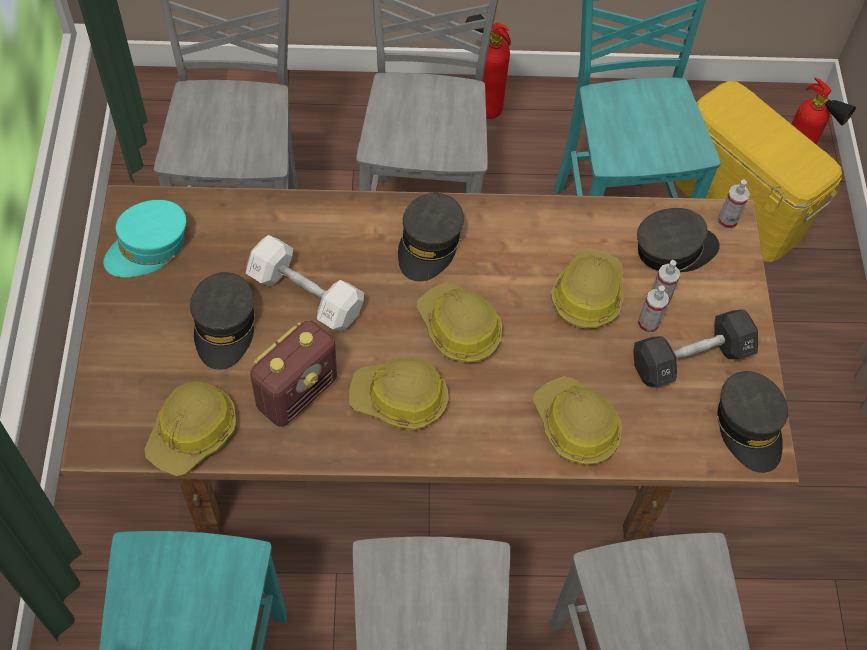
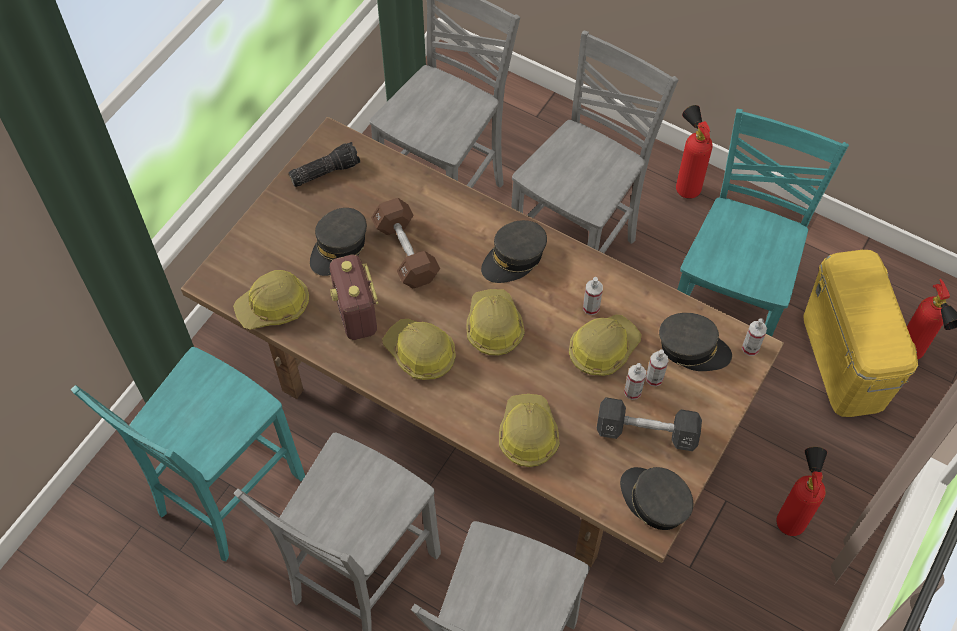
camera: 35 degrees right, 0 degrees up
(148, 247) = (325, 171): turquoise cap -> flashlight
(297, 392) = (356, 314): radio -> radio turned 90 degrees clockwise
(305, 294) = (406, 252): white dumbbell -> brown dumbbell
(545, 257) = (591, 307): none -> spray bottle
(749, 427) = (654, 501): grey cap -> grey cap turned 120 degrees clockwise
(792, 383) = (790, 517): none -> fire extinguisher

